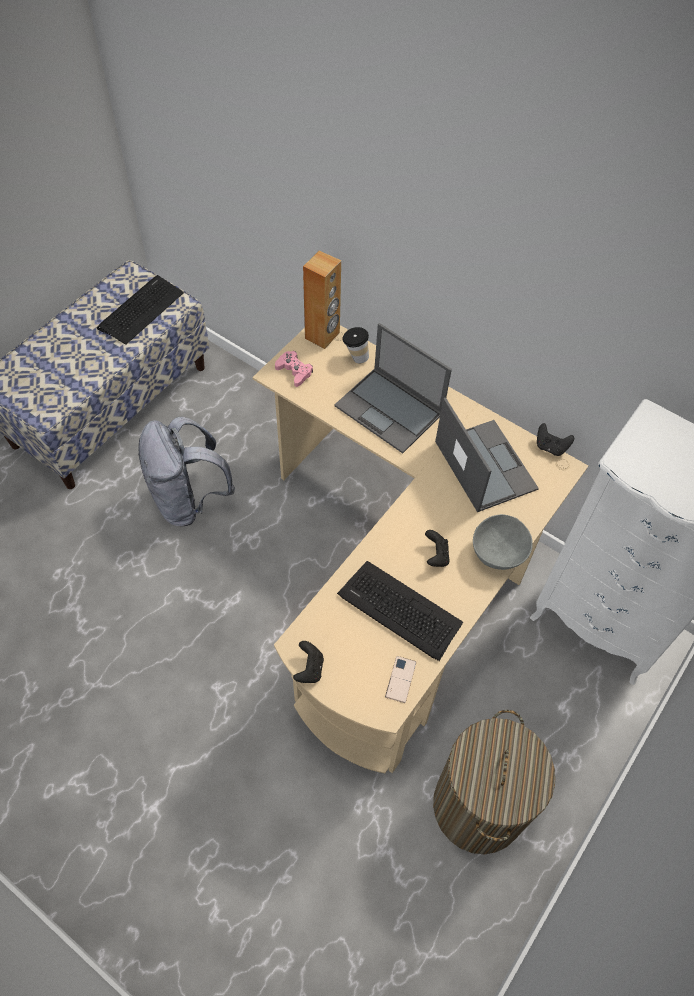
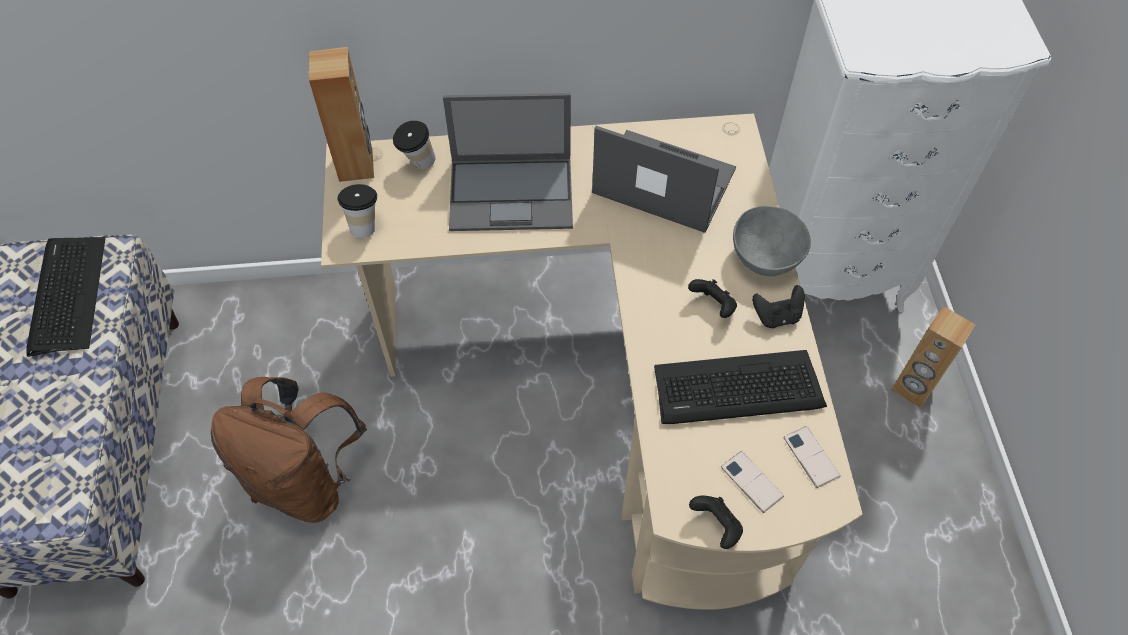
camera: 40 degrees left, 0 degrees up
(189, 500) = (307, 480): grey backpack -> brown backpack
(294, 371) = (364, 225): pink game controller -> cup
(353, 663) = (751, 482): none -> phone
(478, 806) = (894, 536): laundry basket -> none
(550, 447) = (704, 120): black game controller -> black game controller (776, 316)
(586, 734) = (912, 389): none -> brown speaker

